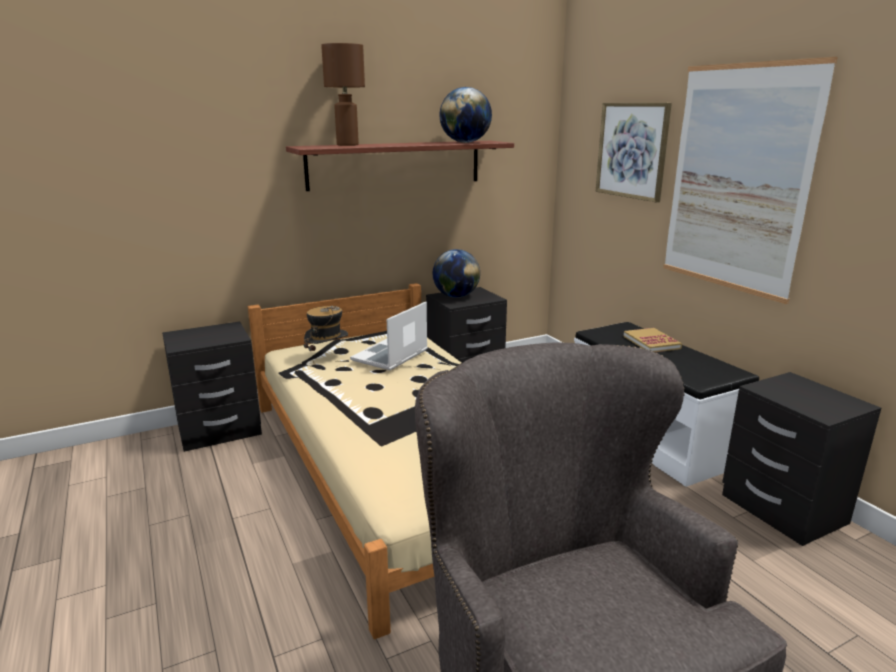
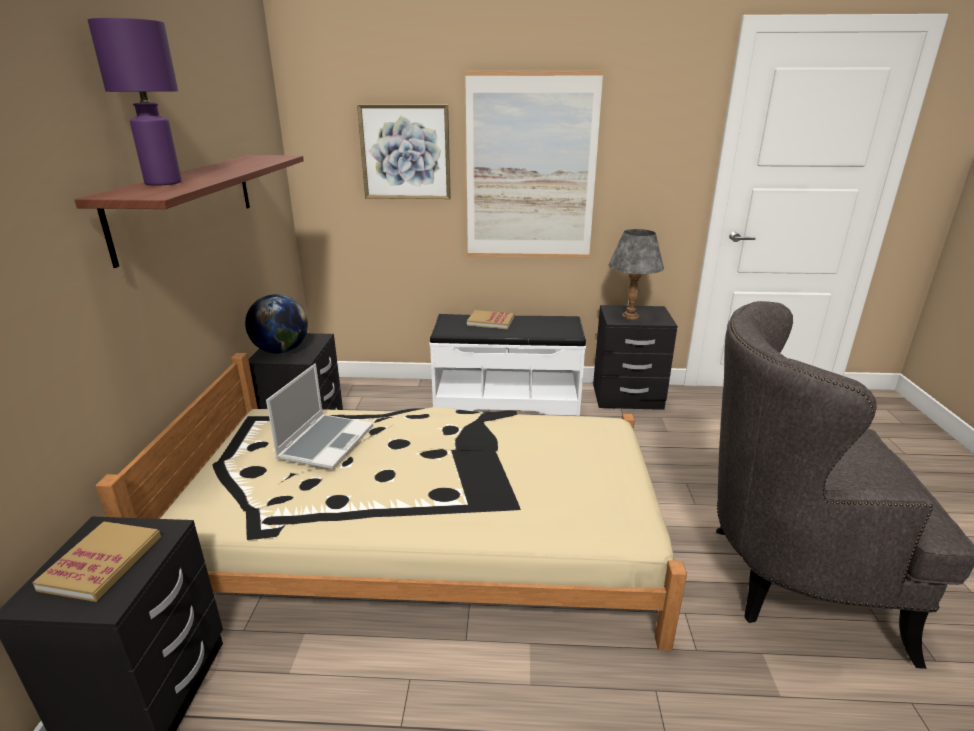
camera: 60 degrees left, 5 degrees up
(206, 335) = (102, 563): none -> book
(327, 357) = (261, 485): hat -> none
(347, 145) = (162, 183): brown table lamp -> purple table lamp
(390, 356) = (326, 442): laptop -> laptop turned 135 degrees counterclockwise
(465, 142) = (260, 161): globe -> none
(792, 393) = (630, 316): none -> grey table lamp

